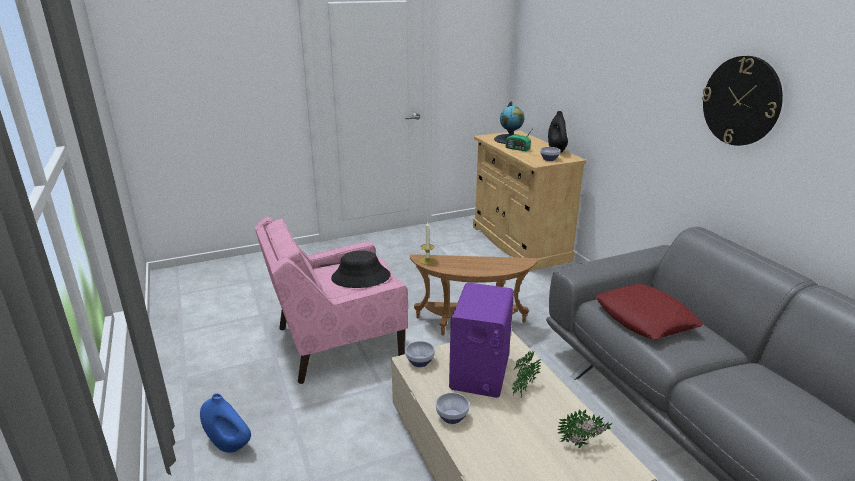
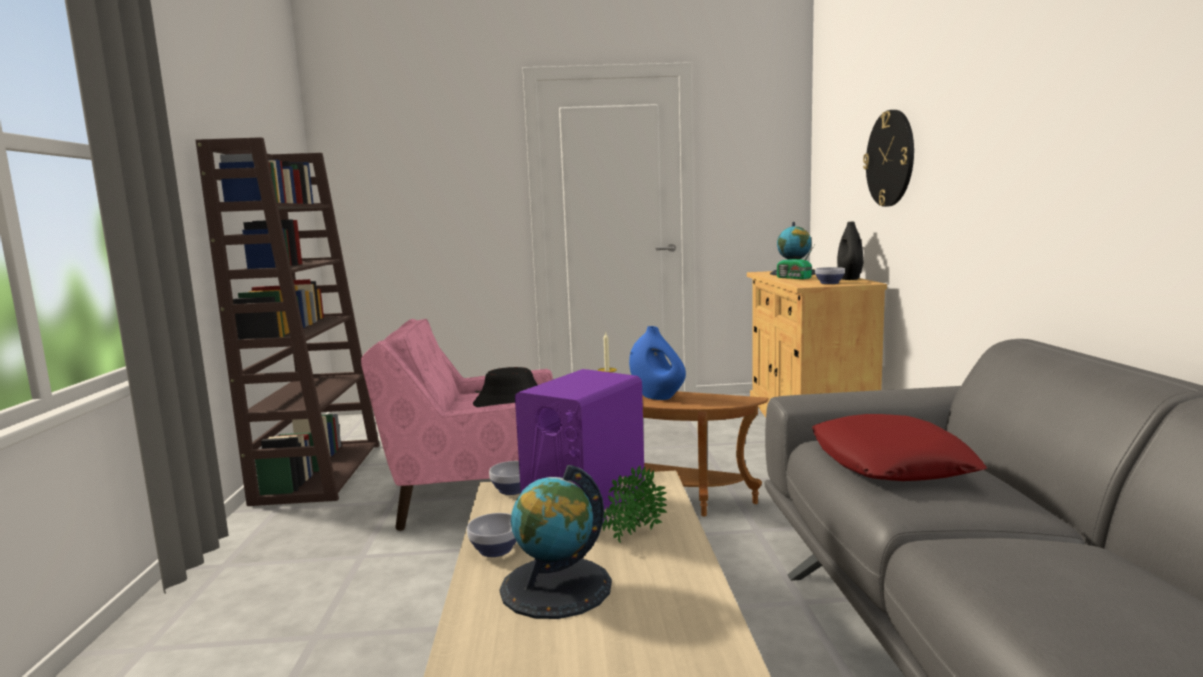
camera: 20 degrees right, 15 degrees down
(187, 336) = (319, 472): none -> brown bookcase
(229, 445) = (260, 578): blue vase -> blue vase (657, 396)
(510, 439) = (556, 587): none -> globe
(583, 445) = (671, 613): potted plant -> none
(741, 101) = (1072, 115): wall clock -> wall clock (890, 158)

